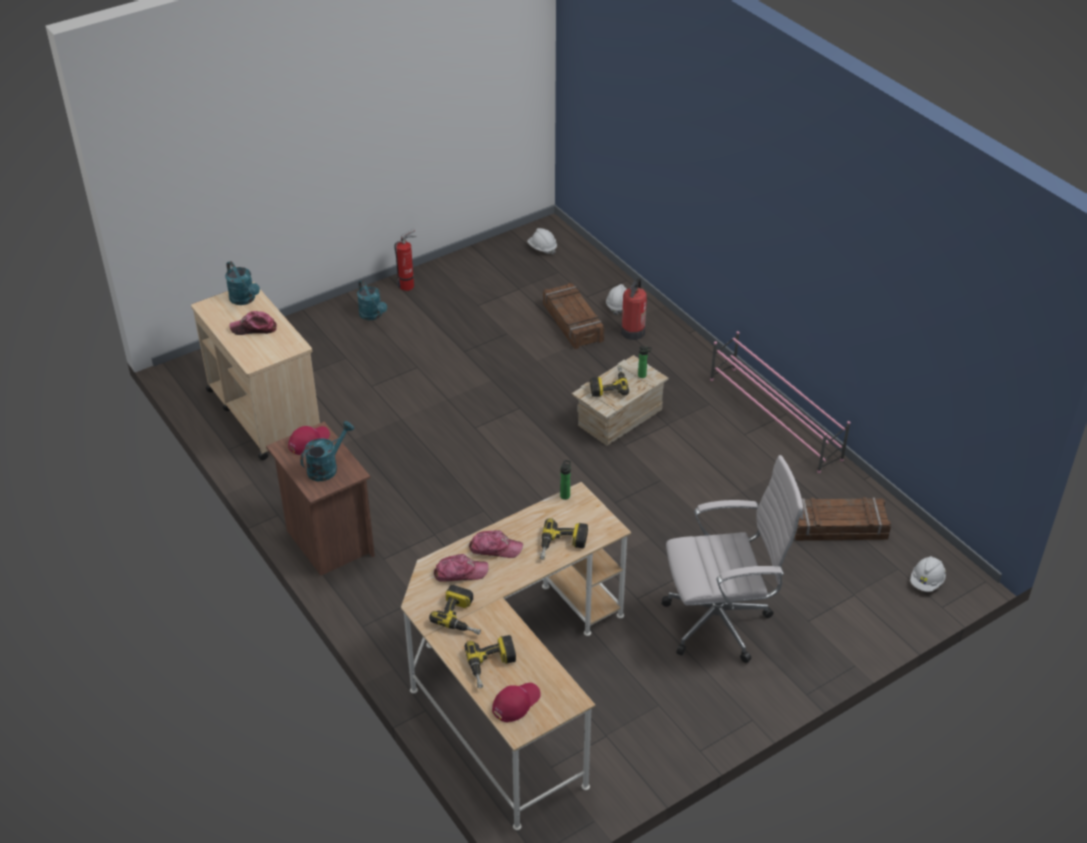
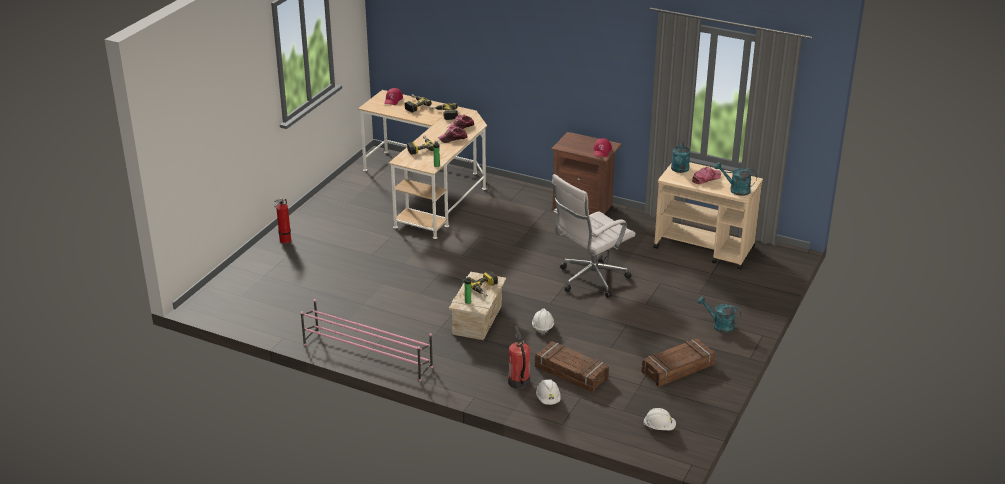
camera: 150 degrees right, 10 degrees down
(326, 467) = (577, 144): turquoise watering can -> turquoise watering can (679, 170)
(408, 285) = (724, 356): fire extinguisher -> fire extinguisher (284, 241)
(722, 622) = (336, 241): white office chair -> white office chair (590, 280)
(838, 527) = (289, 305): crate -> crate (677, 368)
(926, 582) = (221, 294): white hard hat -> white hard hat (542, 327)

